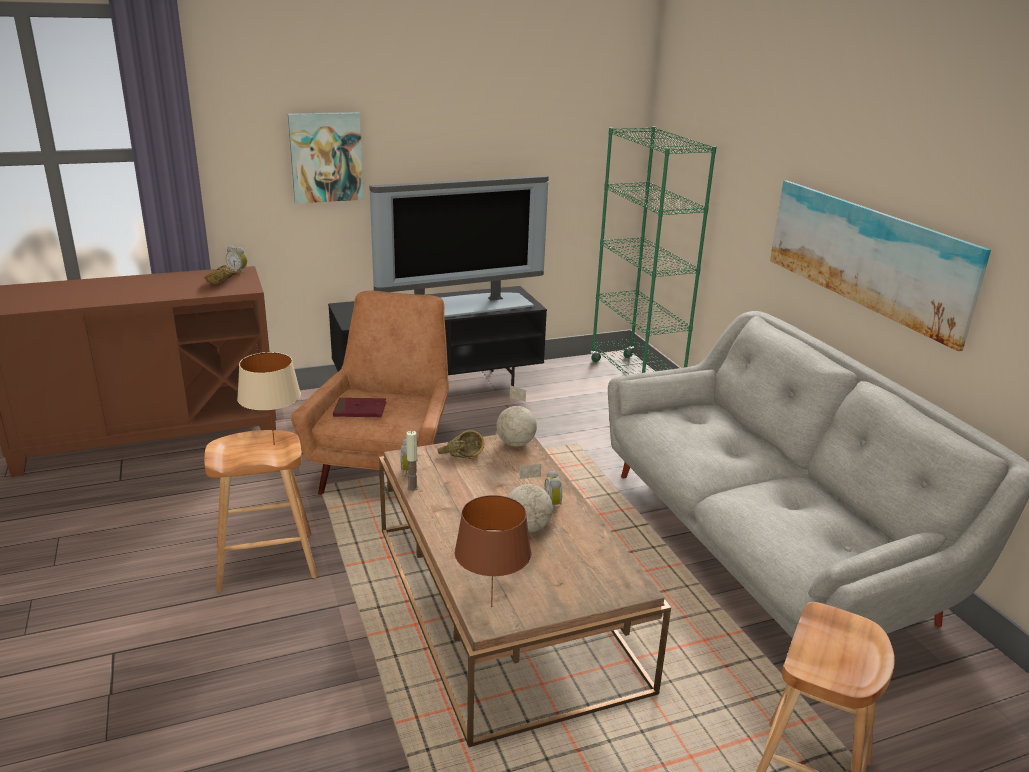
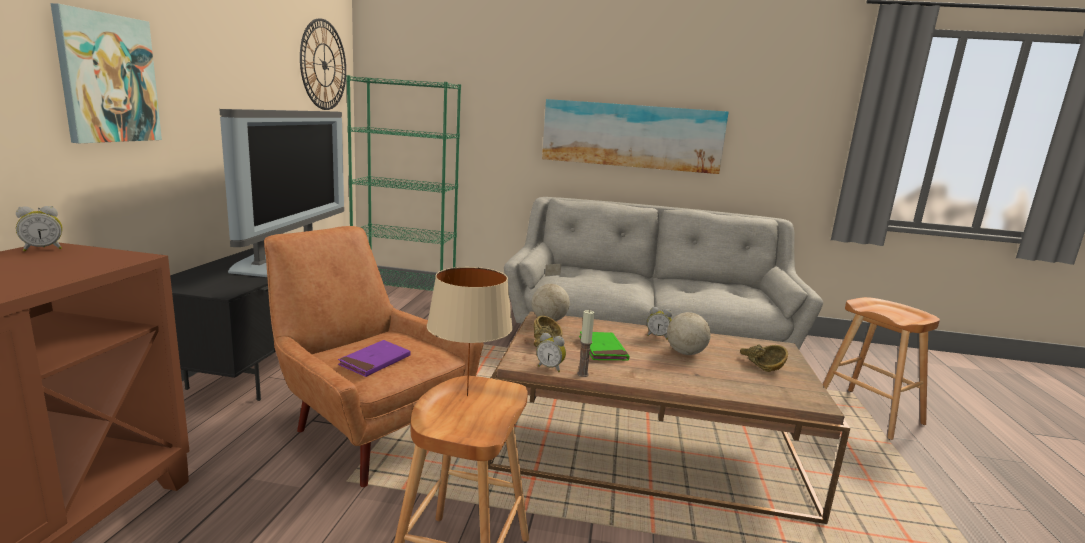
camera: 60 degrees left, 10 degrees down
(222, 281) = (55, 260): brown bowl -> brown bowl (760, 365)
(360, 410) = (375, 361): red book -> purple book
(480, 484) = (603, 349): none -> green book
(492, 607) = (796, 396): brown table lamp -> none
(591, 116) = (324, 65): none -> wall clock

